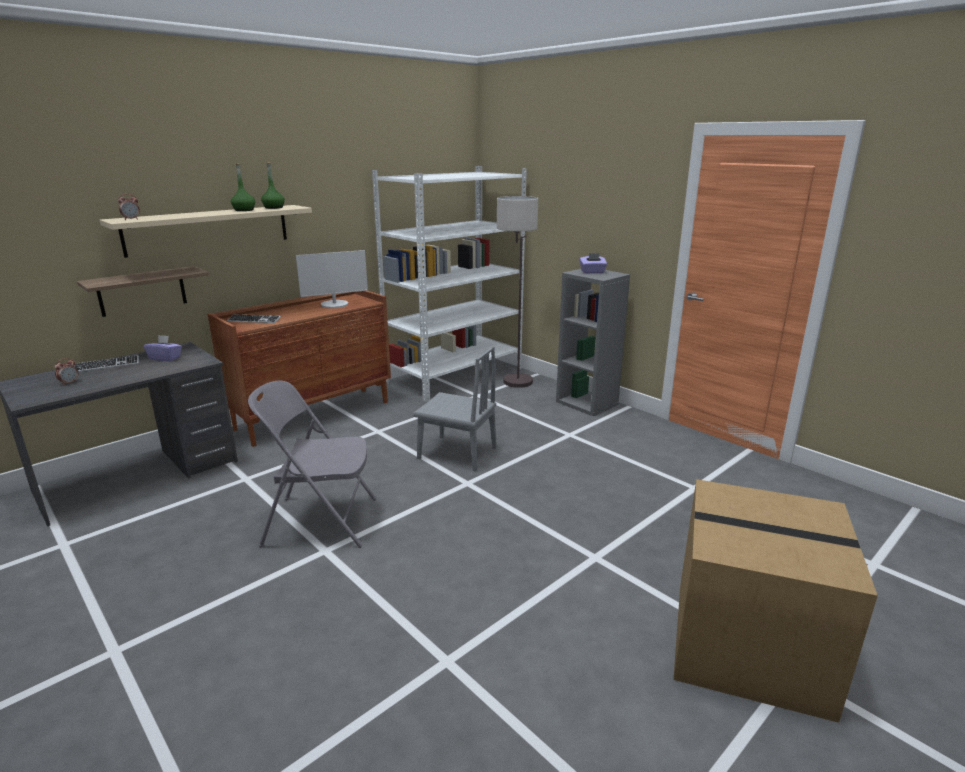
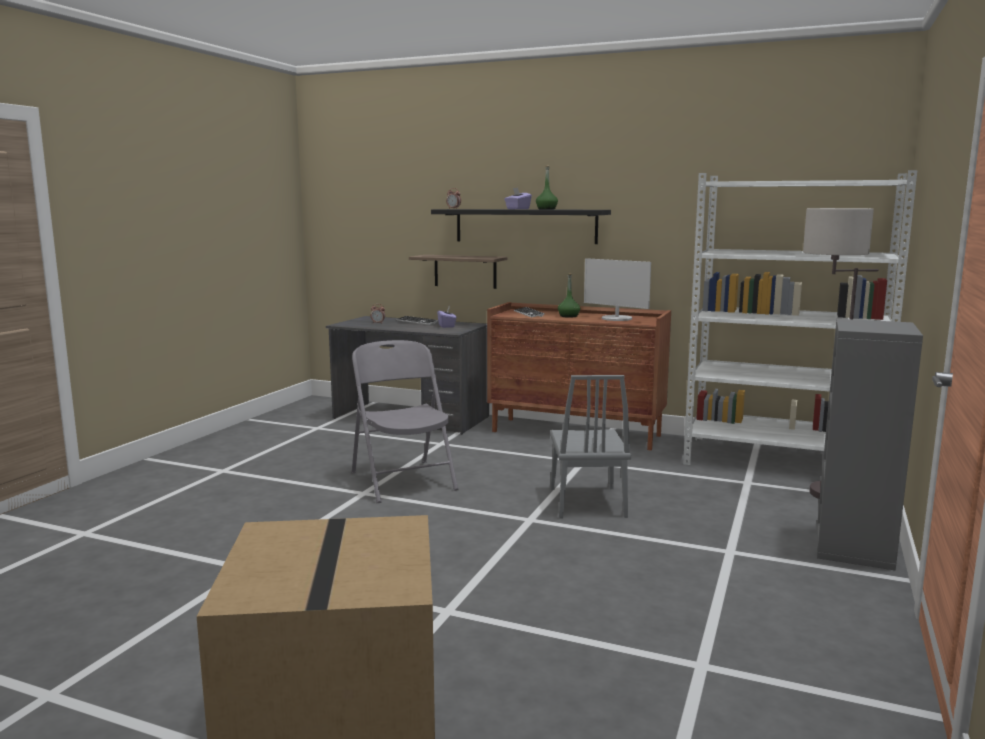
camera: 65 degrees right, 10 degrees down
(209, 229) = (525, 226): beige shelf -> black shelf
(274, 207) = (577, 209): green bottle -> green bottle (568, 316)
(592, 272) = (878, 324): purple tissue box -> purple tissue box (517, 209)

